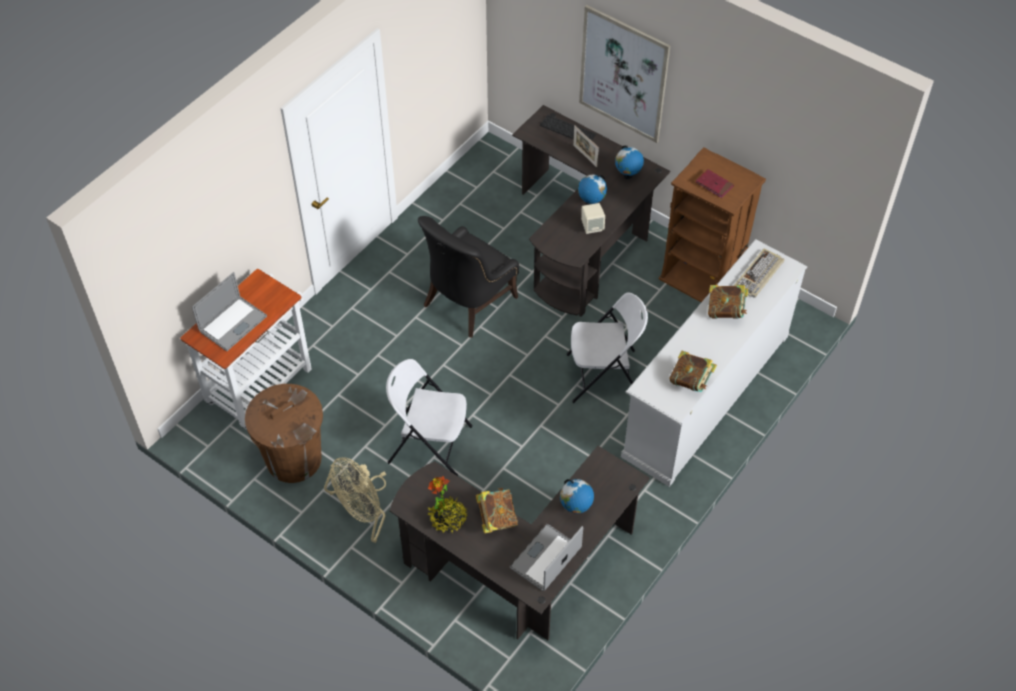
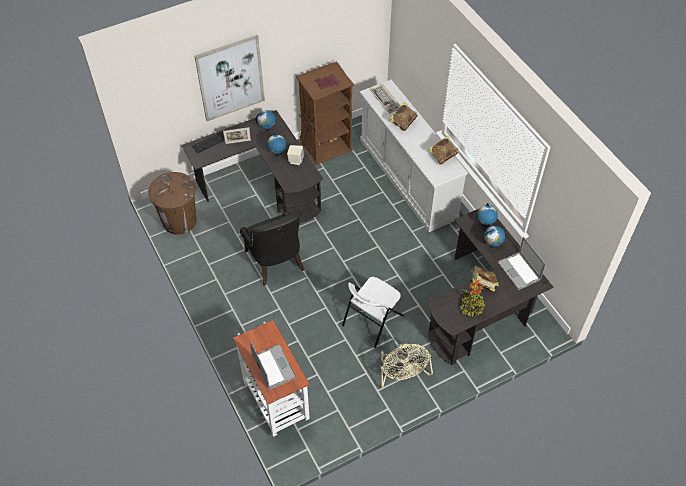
camera: 65 degrees left, 0 degrees up
(293, 459) = (345, 400): brown trash can -> brown trash can (179, 221)
(604, 376) = (369, 217): white chair -> none
(610, 487) = (485, 224): none -> globe

